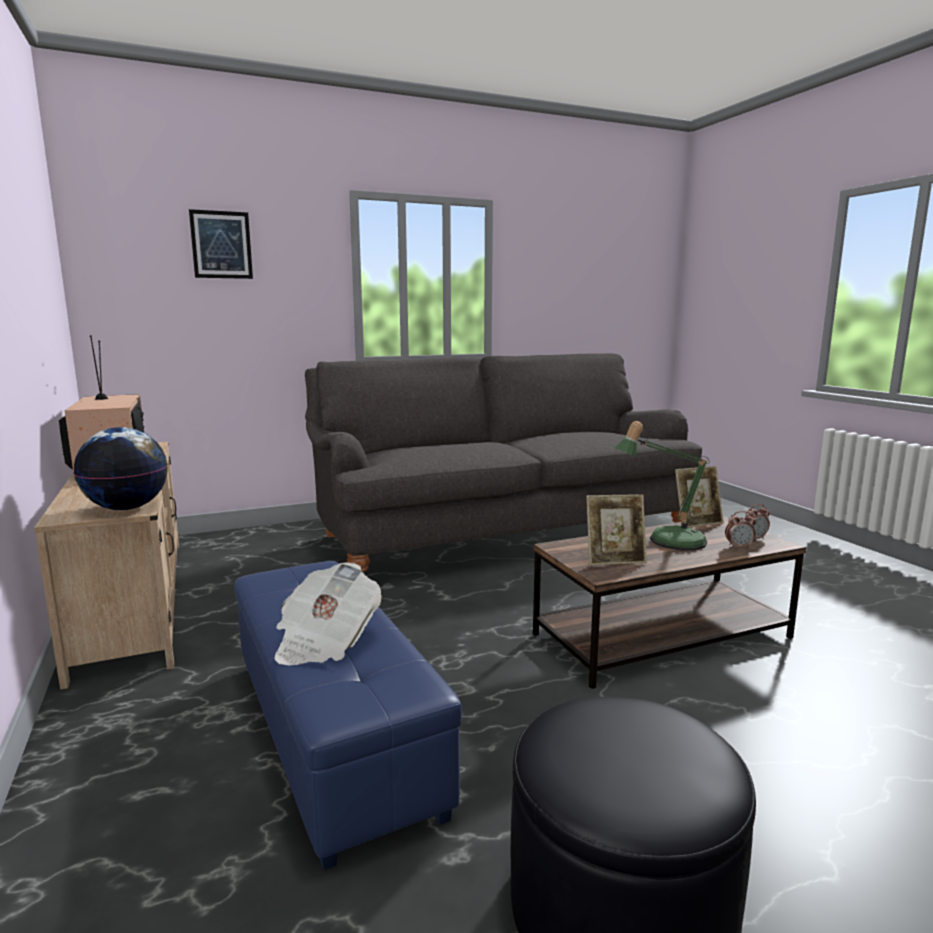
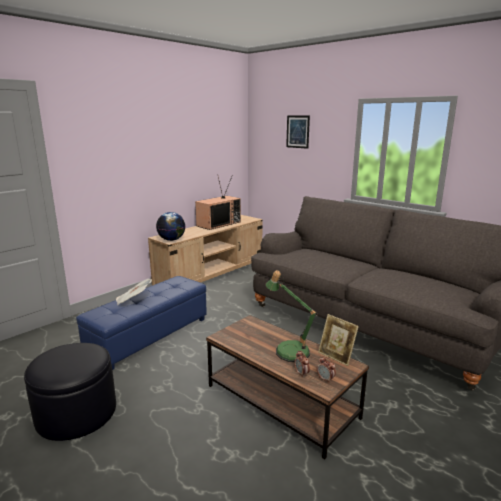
camera: 65 degrees right, 5 degrees up
(614, 560) = (242, 337): picture frame -> none

